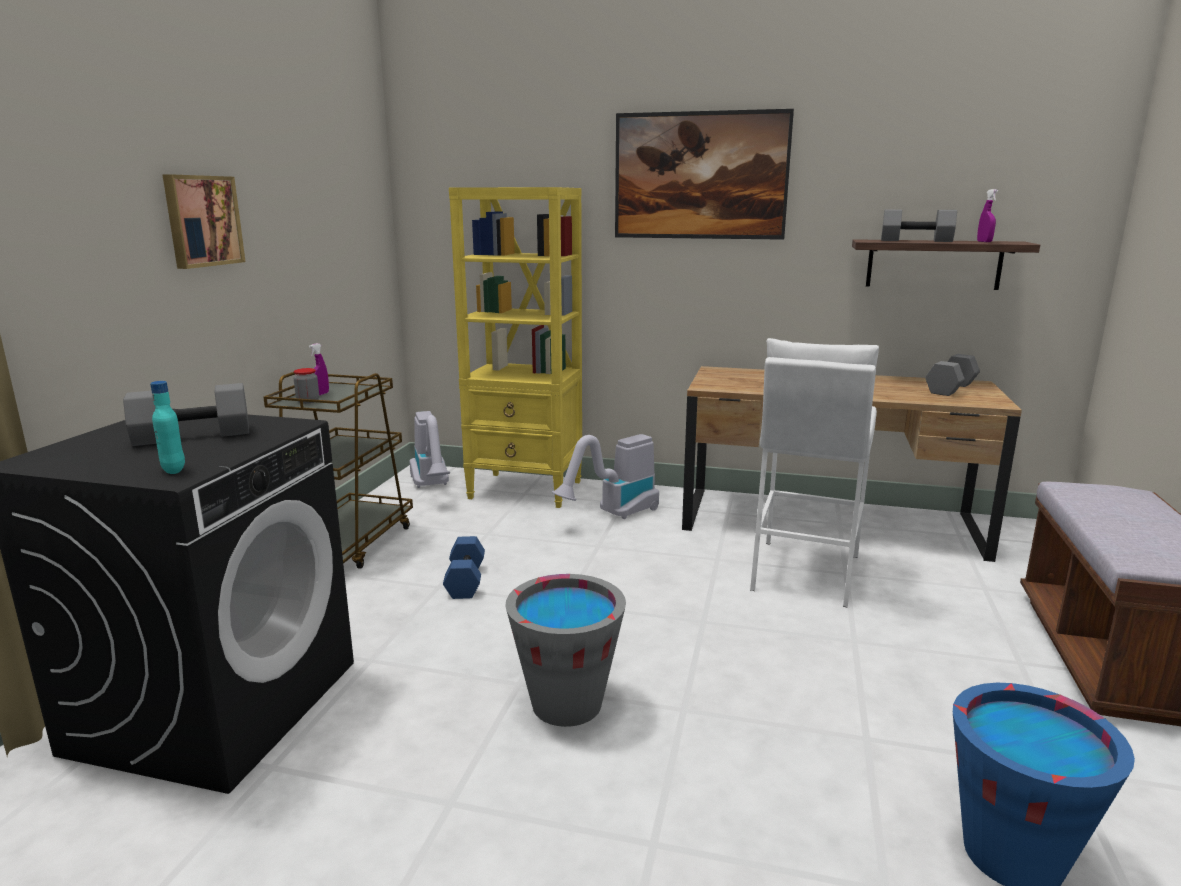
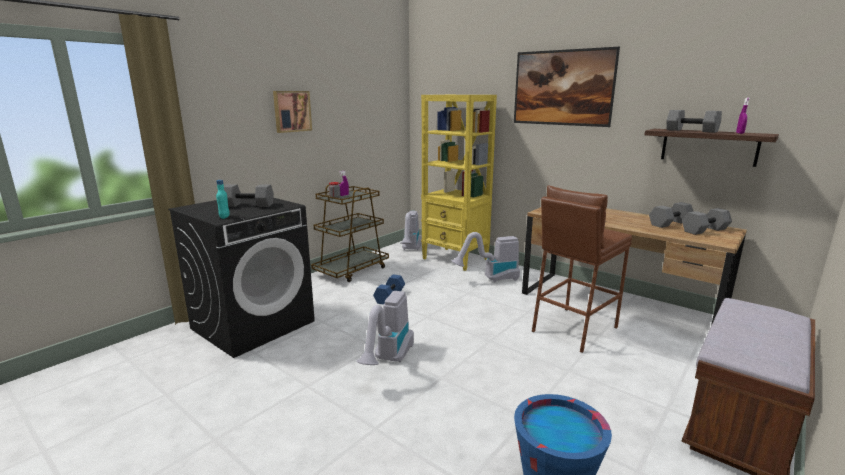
camera: 25 degrees right, 0 degrees up
(566, 704) = (388, 360): grey bucket -> vacuum cleaner
(804, 572) = (573, 329): white stool -> brown stool
(896, 384) = (669, 223): none -> grey dumbbell

